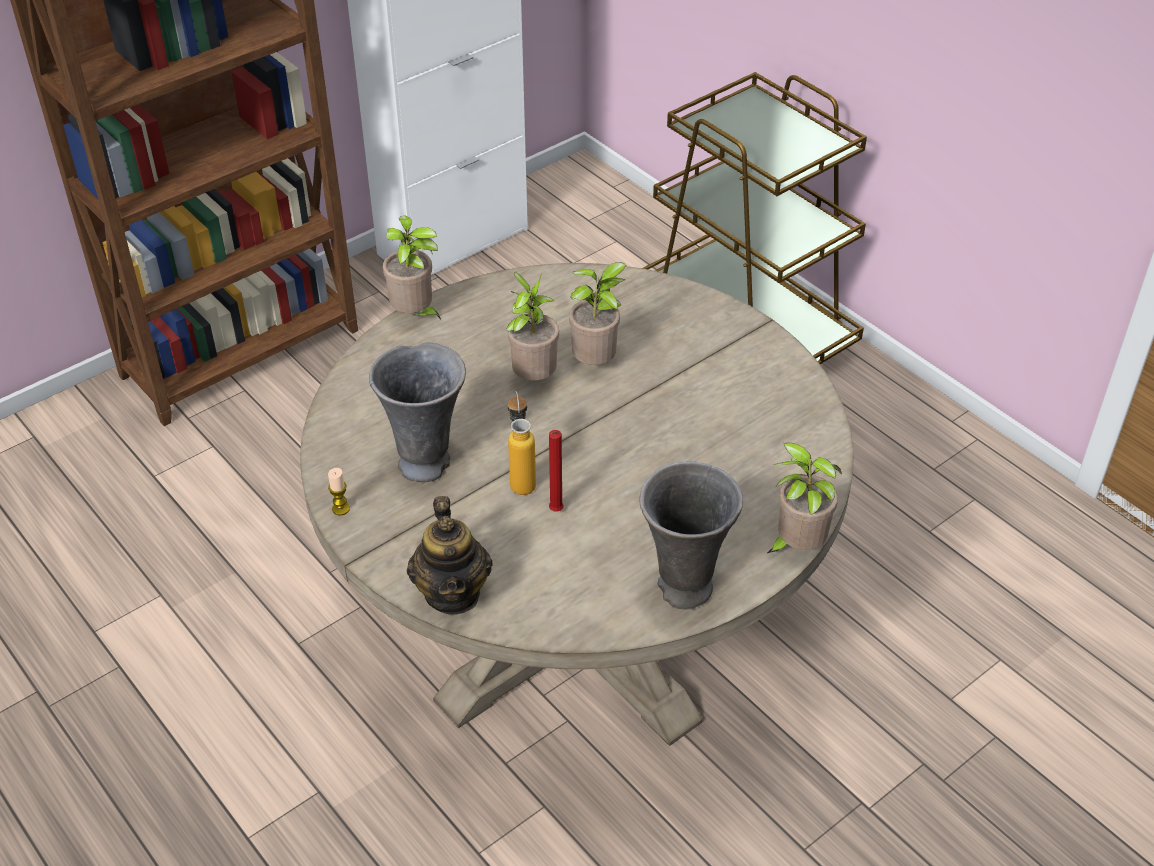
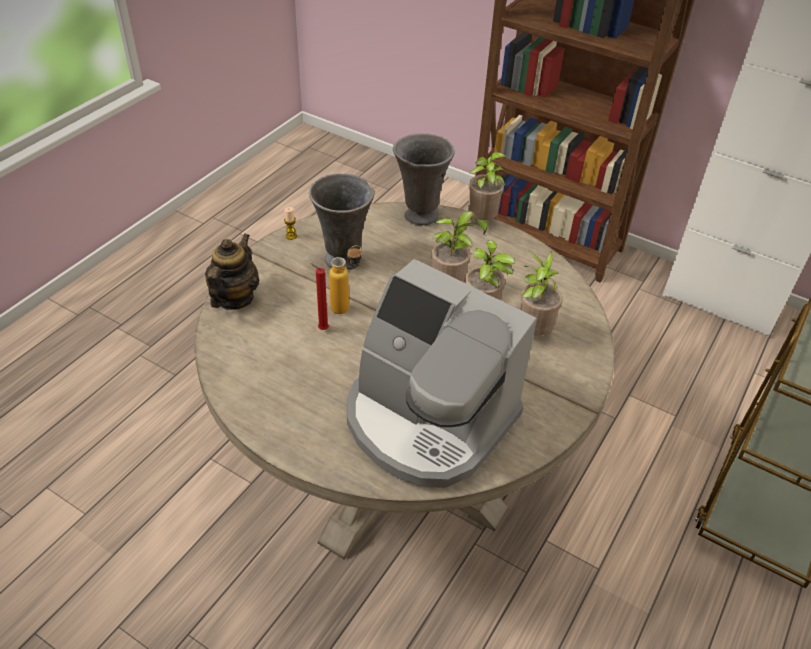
camera: 70 degrees right, 0 degrees up
(453, 593) = (234, 298): teapot -> teapot turned 135 degrees clockwise
(684, 590) = (267, 412): grey vase -> grey vase (419, 216)
(742, 450) = (428, 420): none -> coffee machine
(796, 546) = (332, 473): potted plant -> potted plant (532, 332)

